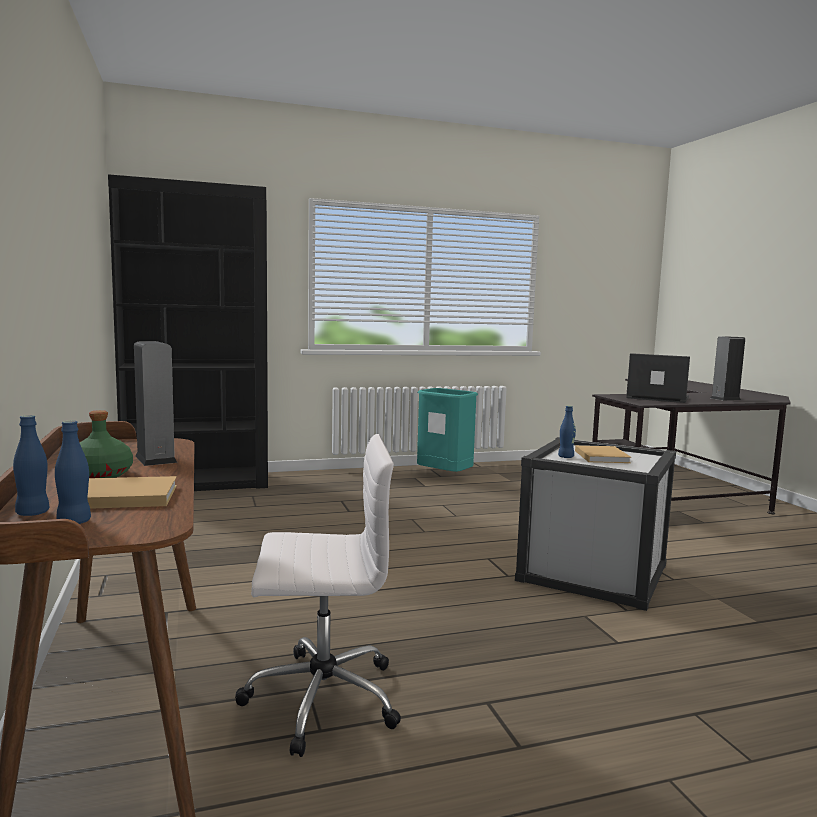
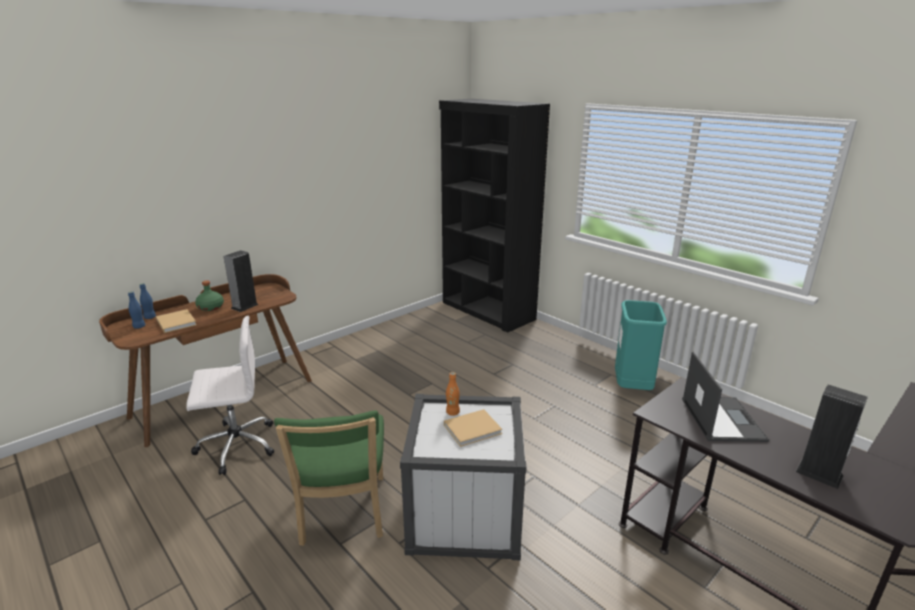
camera: 65 degrees right, 15 degrees up
(320, 698) = (235, 445): white office chair -> white office chair turned 75 degrees counterclockwise
(562, 632) = (342, 514): none -> green chair
(566, 457) = (452, 412): blue bottle -> orange bottle

